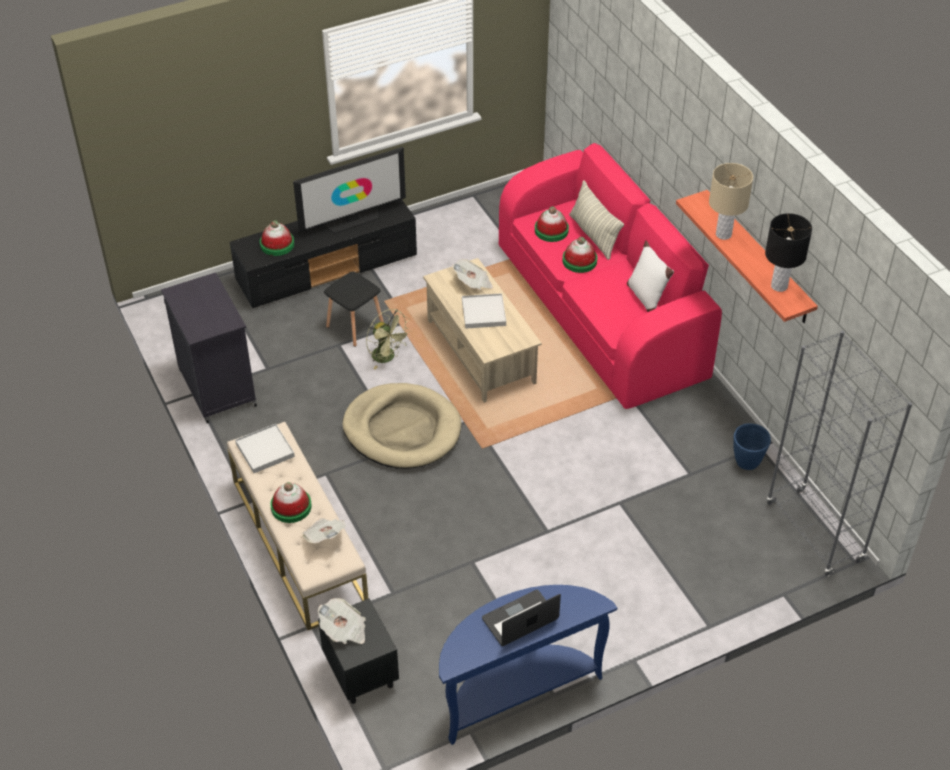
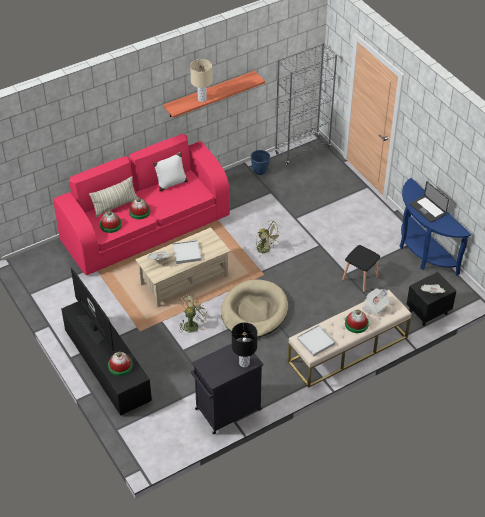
camera: 95 degrees left, 0 degrees up
(355, 326) = (165, 344): black stool -> black stool (360, 279)
(541, 456) = (266, 249): none -> green fan
(779, 286) = (241, 81): black table lamp -> black table lamp (244, 363)

